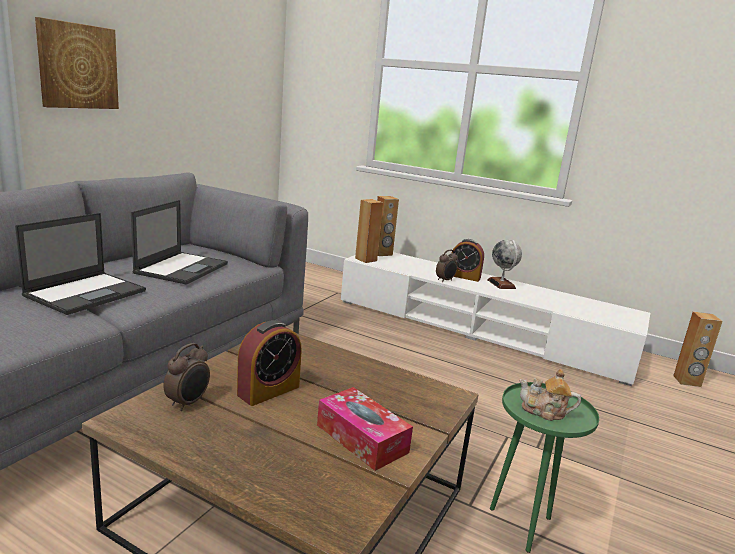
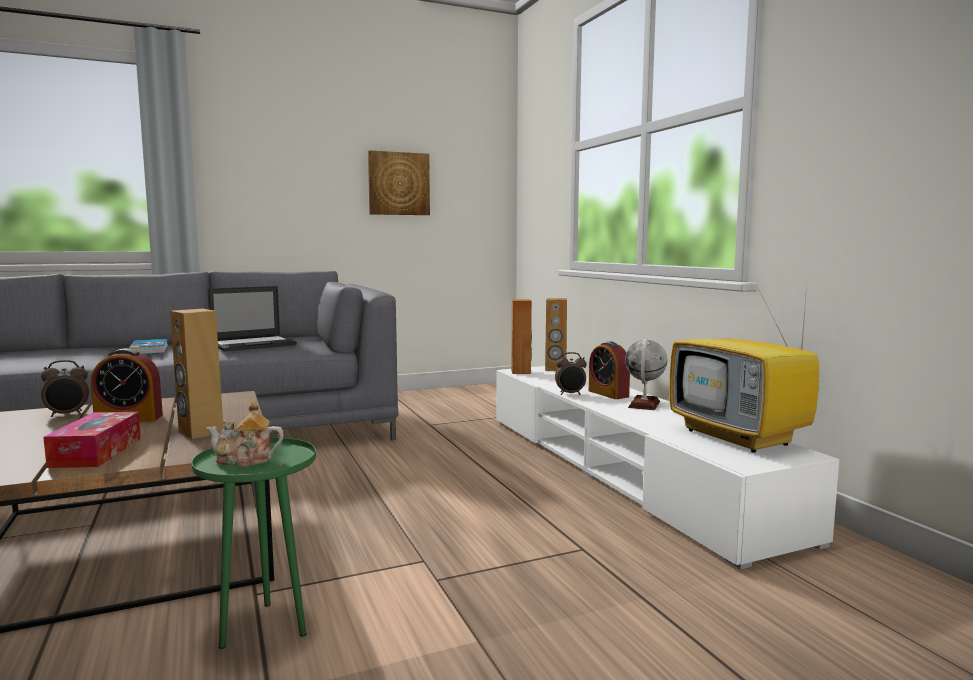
camera: 40 degrees right, 10 degrees down
(77, 66) = (261, 186): picture -> picture (398, 184)
(87, 293) = (150, 350): laptop -> book
(544, 411) = (245, 460): teapot -> teapot turned 60 degrees counterclockwise
(593, 305) = (740, 438): none -> television
(687, 381) = (884, 593): brown speaker -> brown speaker (200, 432)

